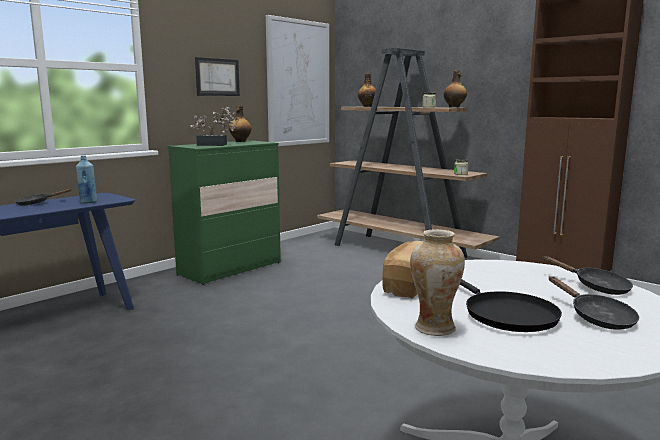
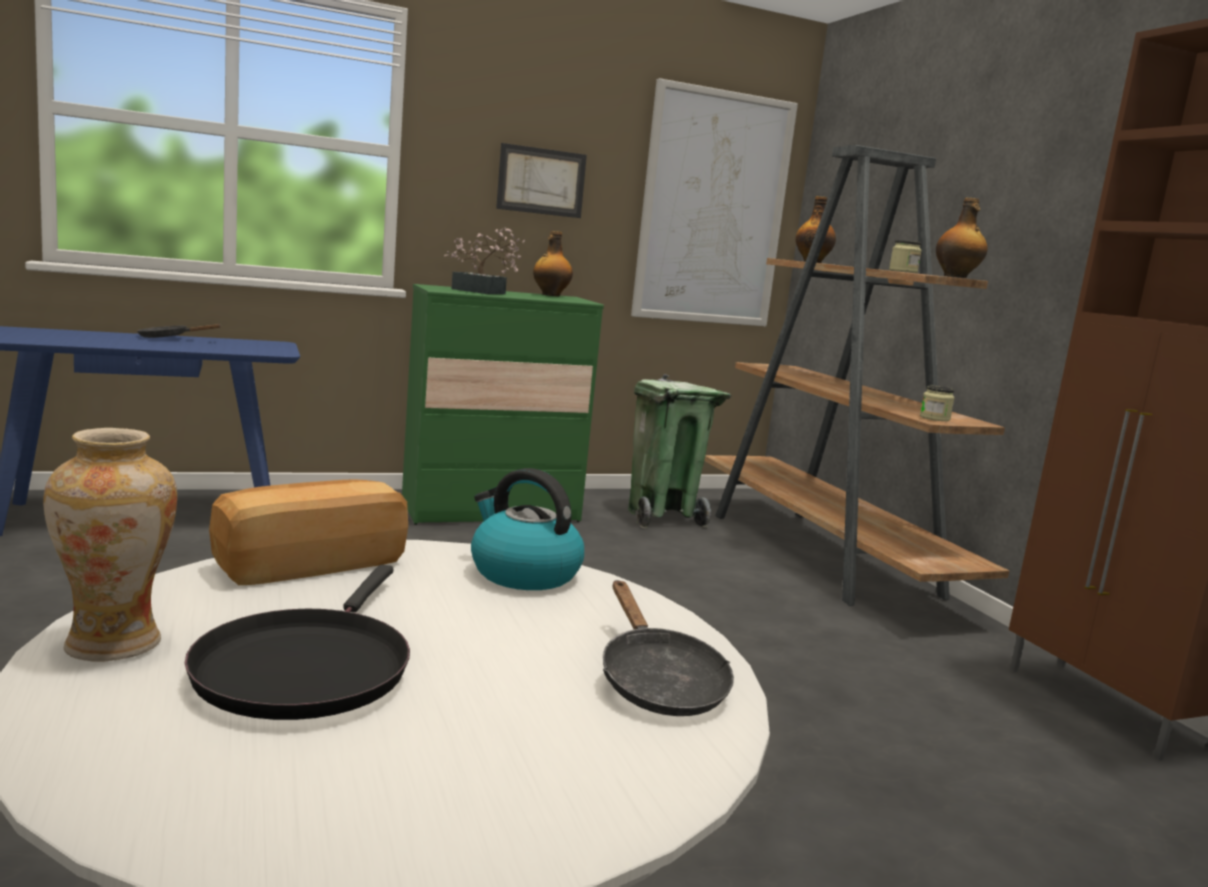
camera: 25 degrees right, 0 degrees up
(88, 202) = (229, 348): blue bottle -> none
(312, 251) = (662, 517): none -> green trash can
(477, 267) = (523, 573): none -> kettle
(597, 317) = (464, 740): black frying pan -> none

